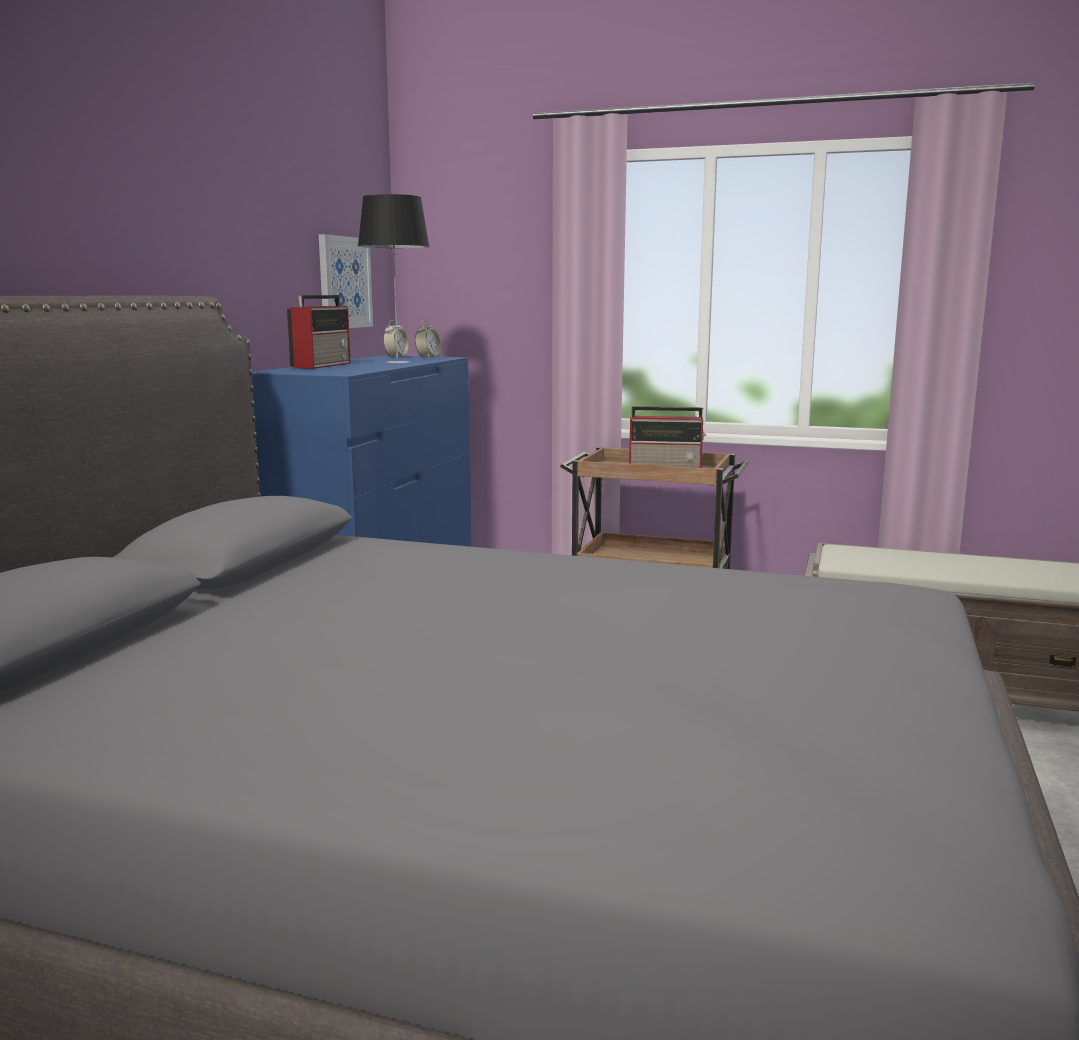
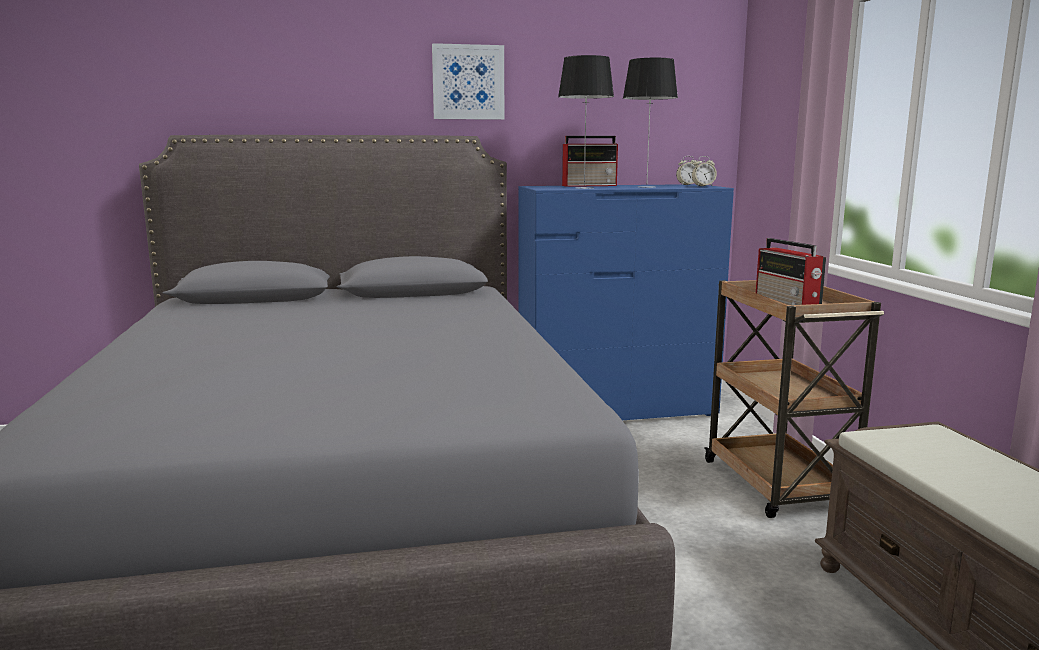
camera: 60 degrees right, 0 degrees up
(344, 282) = (659, 127): picture -> picture (468, 82)
(361, 368) = (584, 188): none -> table lamp

